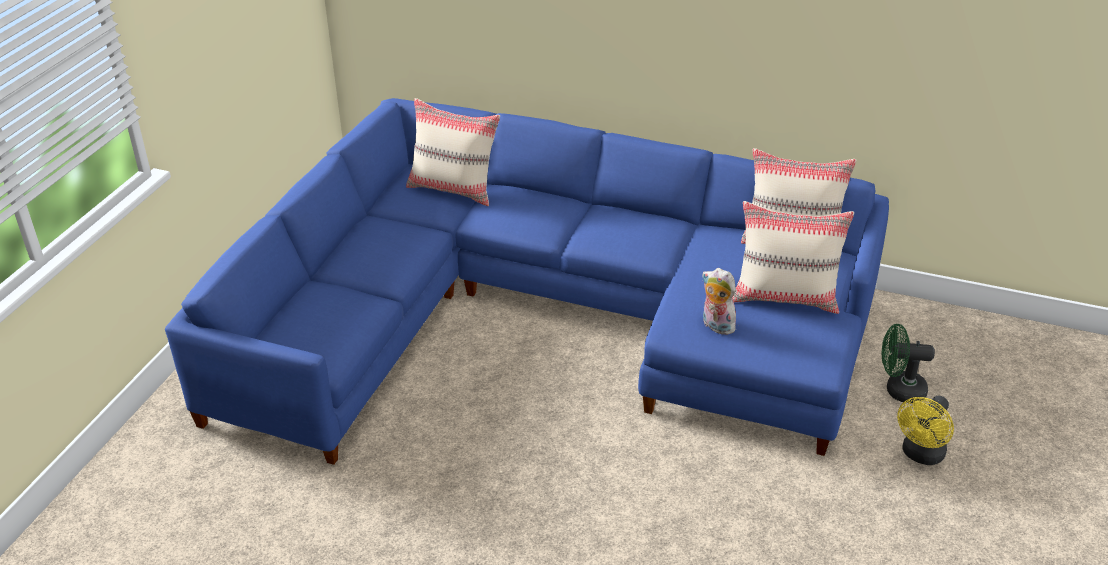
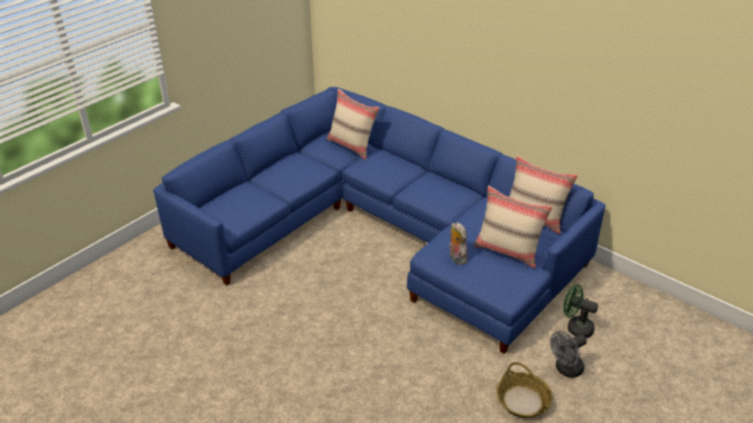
camera: 20 degrees right, 0 degrees up
(890, 518) = (523, 401): none -> basket
(920, 455) = (565, 369): yellow fan -> grey fan

